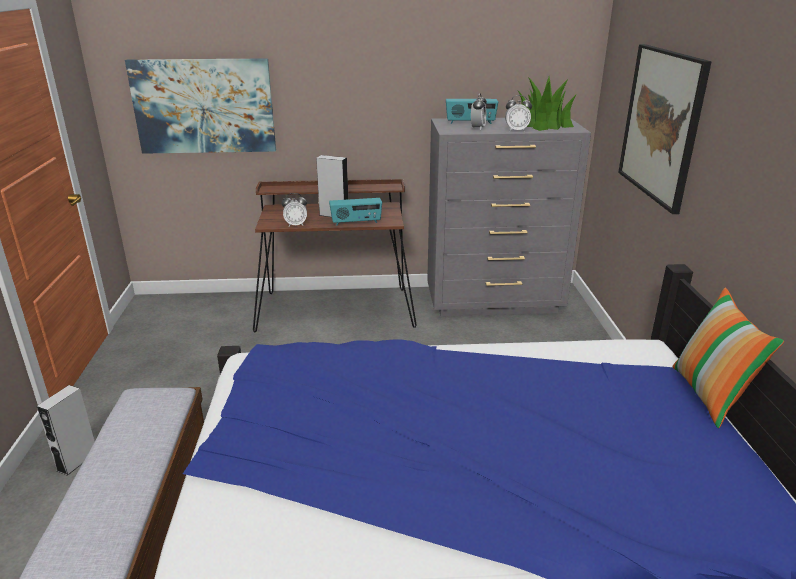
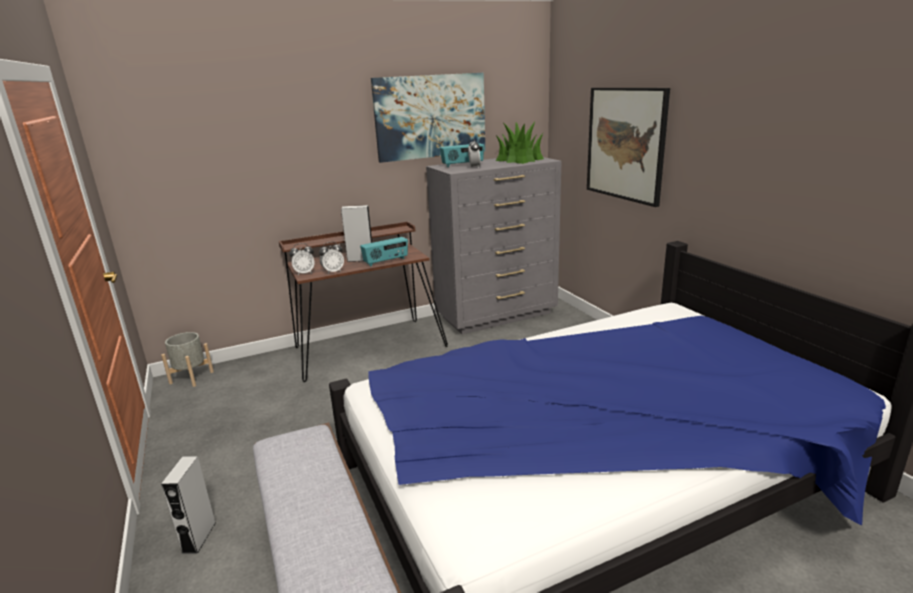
camera: 20 degrees left, 5 degrees down
(164, 303) = (191, 377): none -> grey planter
(204, 106) = (217, 175): picture -> picture (430, 116)
(516, 130) = (506, 165): alarm clock -> alarm clock (304, 273)
(710, 395) = (739, 327): pillow -> none

